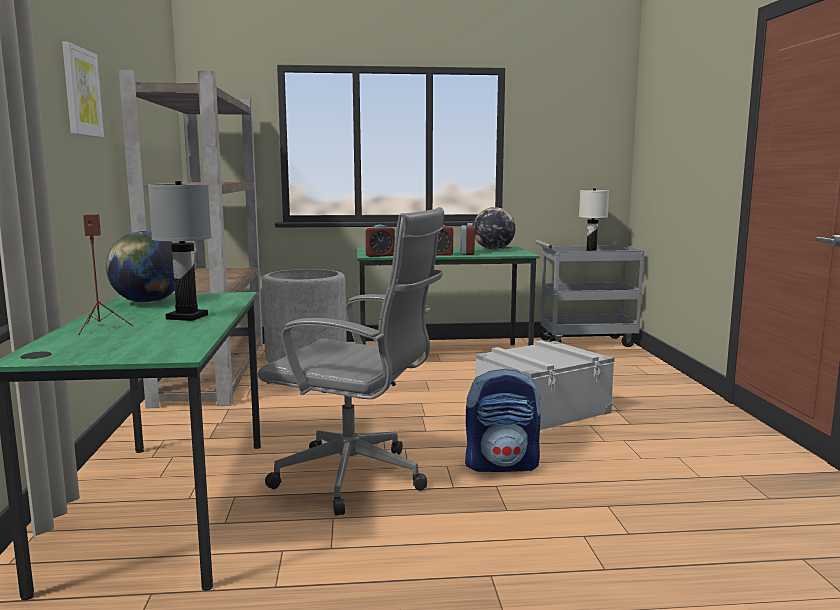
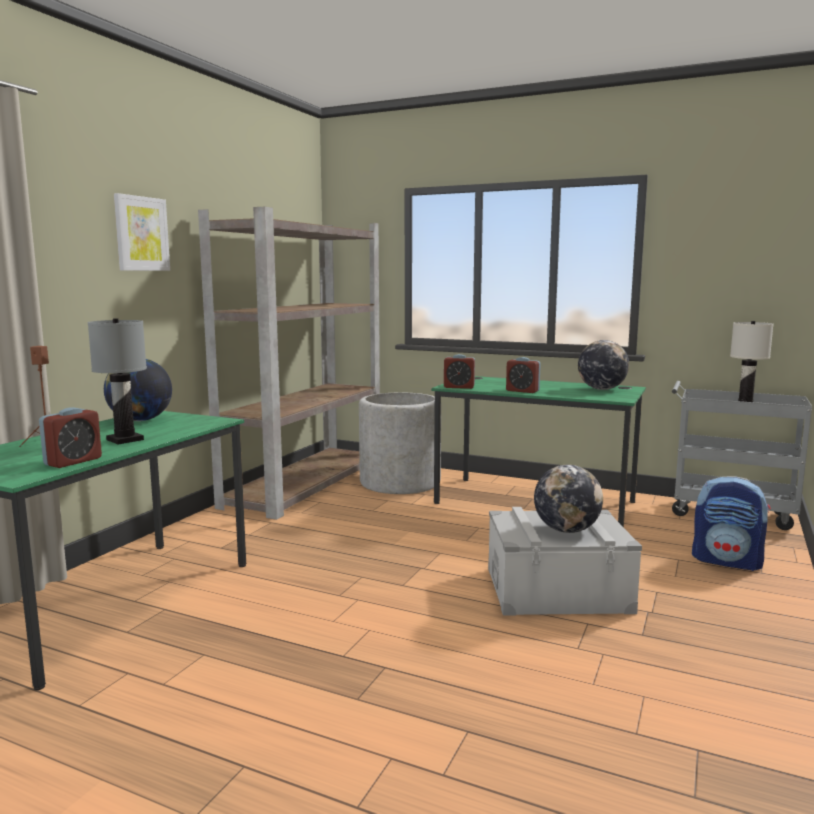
camera: 30 degrees right, 0 degrees up
(358, 479) = (274, 621): grey office chair -> none
(467, 253) = (557, 392): alarm clock -> alarm clock (73, 461)
(502, 465) = (423, 645): backpack -> backpack (727, 561)
(552, 357) = (566, 530): none -> globe

